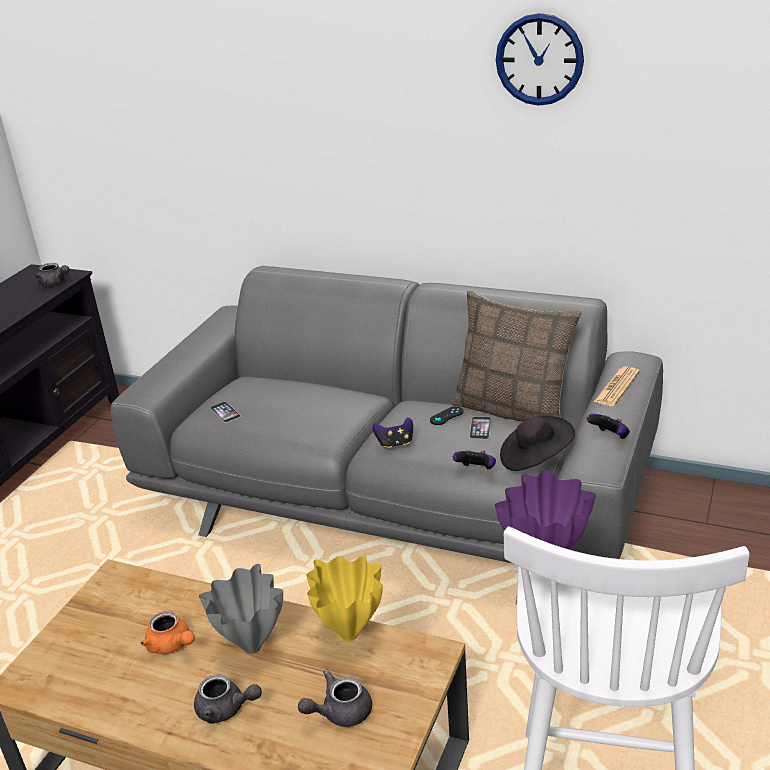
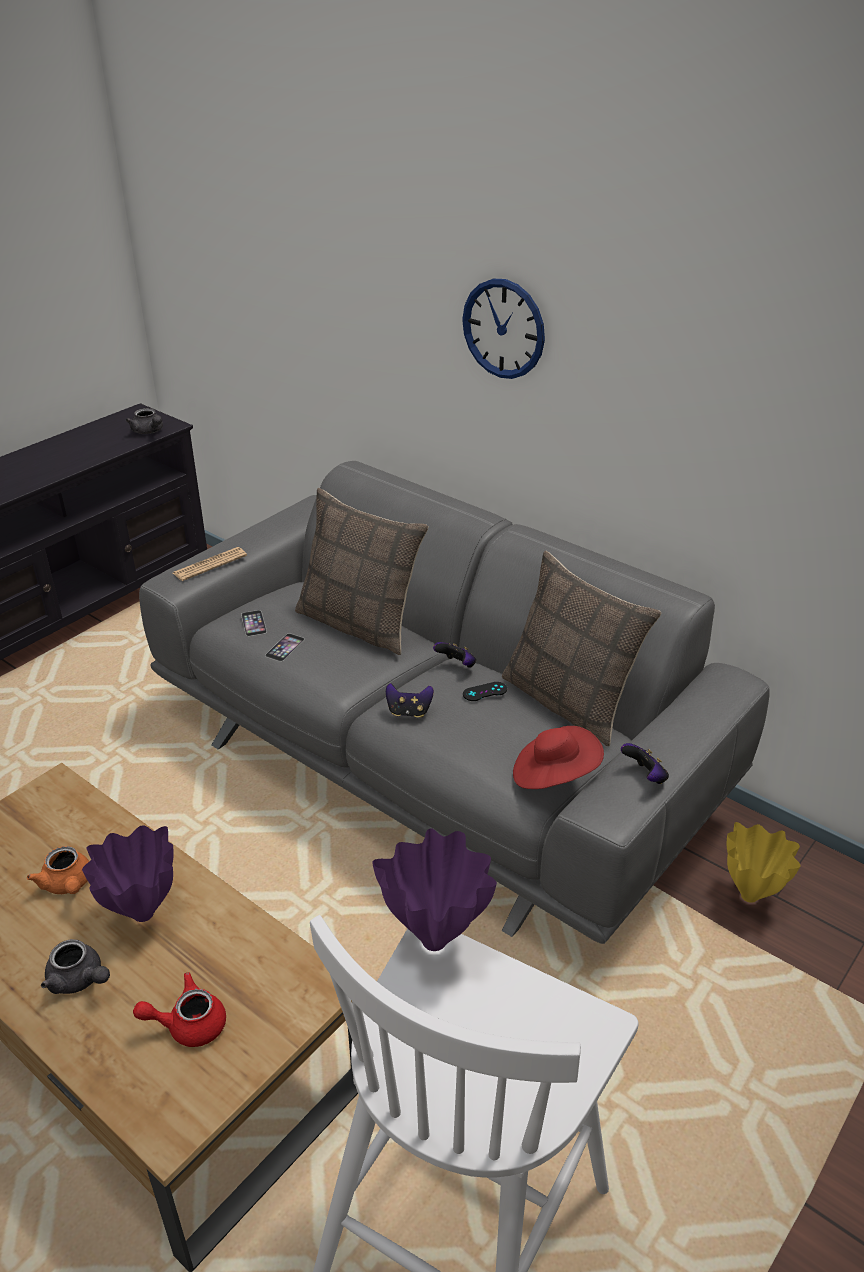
camera: 15 degrees right, 5 degrees up
(251, 648) = (142, 915): grey vase -> purple vase
(314, 393) = (360, 623): none -> pillow
(339, 712) = (188, 1024): grey teapot -> red teapot
(350, 635) = (249, 933): yellow vase -> yellow vase (750, 897)
(476, 470) = (478, 772): game controller -> game controller (457, 665)
(480, 427) = (513, 717): phone -> phone (285, 647)
(535, 458) = (554, 775): black hat -> red hat
(539, 59) = (682, 286): wall clock -> wall clock (503, 329)
(617, 387) = (690, 711): newspaper -> newspaper (210, 565)

